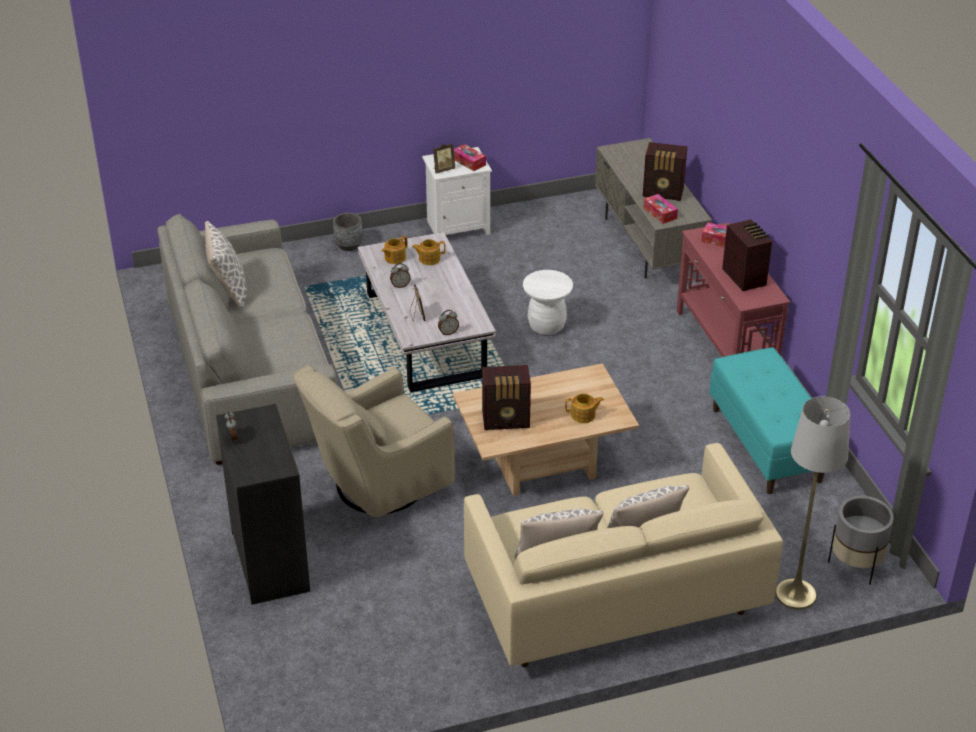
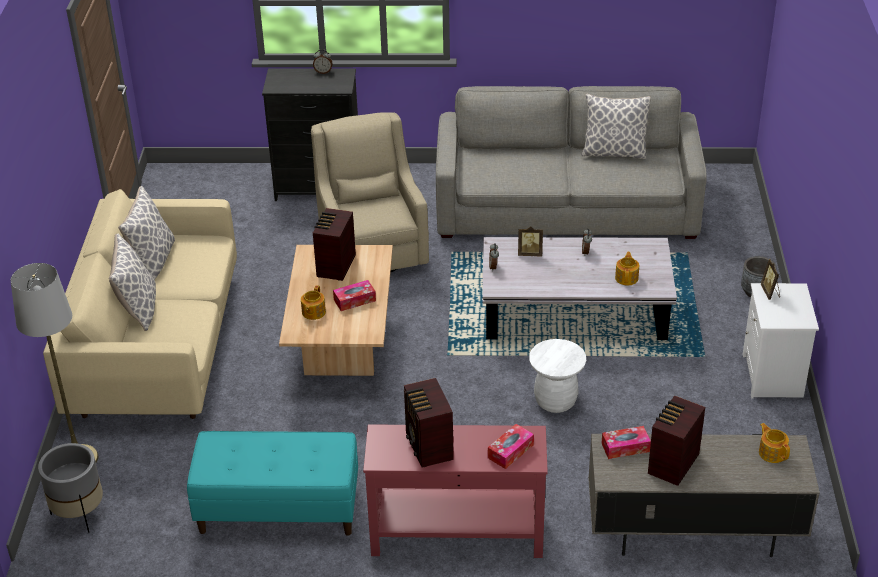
camera: 110 degrees right, 0 degrees up
(394, 258) = (637, 256): teapot -> teapot (772, 452)
(468, 162) = (783, 314): tissue box -> tissue box (354, 300)
(744, 276) = (428, 448): radio -> radio turned 75 degrees clockwise

